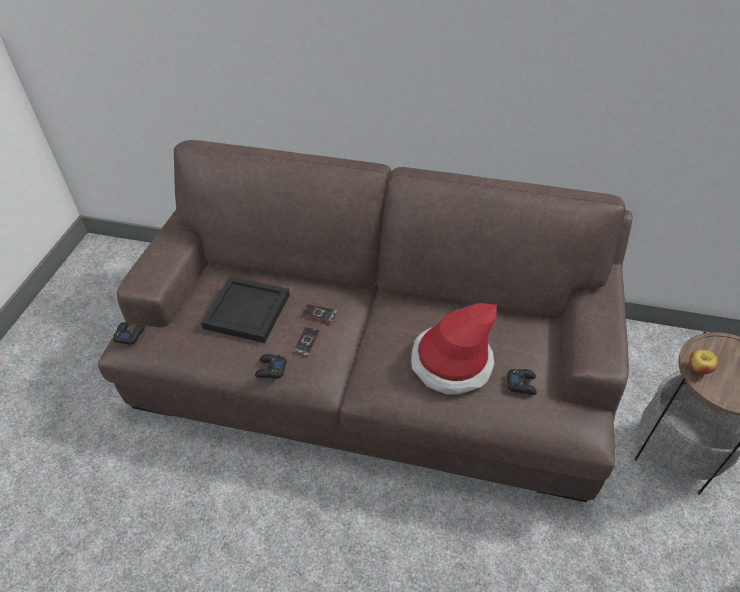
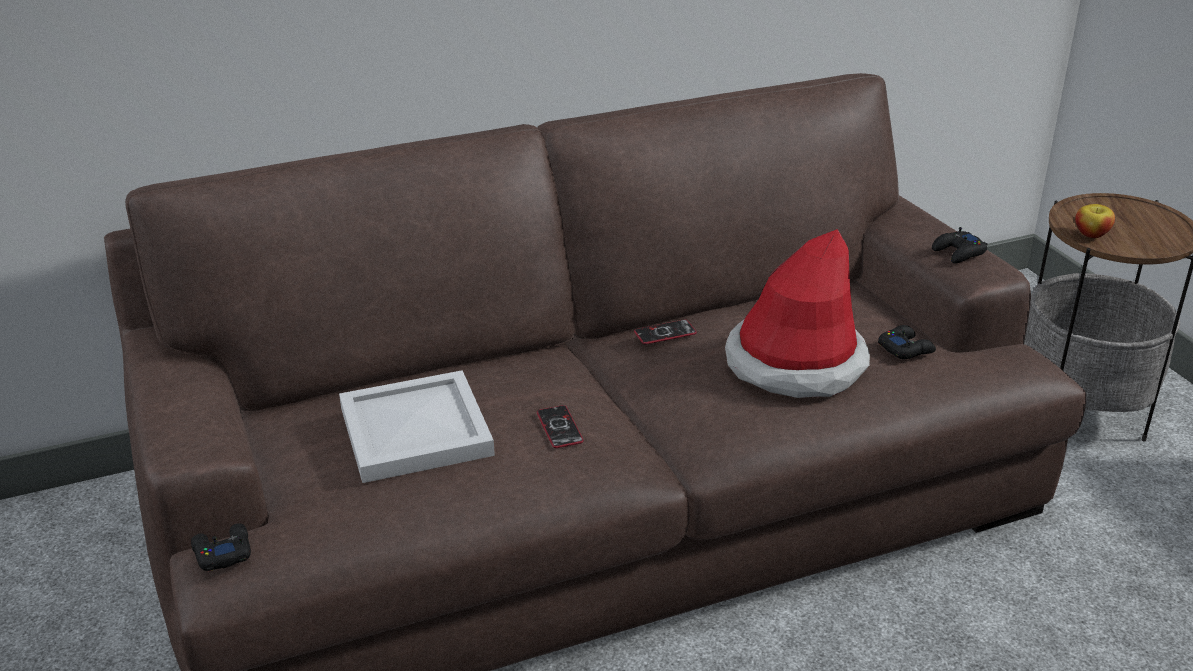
camera: 35 degrees left, 15 degrees down
(248, 311) = (417, 429): black tray -> white tray
(270, 369) = (544, 481): black game controller -> black game controller (958, 253)
(320, 313) = (538, 389): phone -> phone (665, 333)

